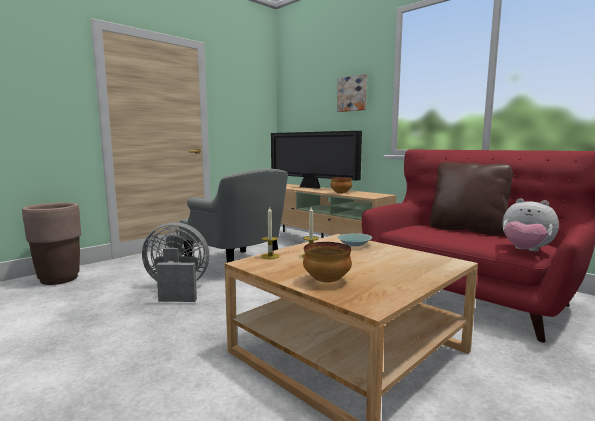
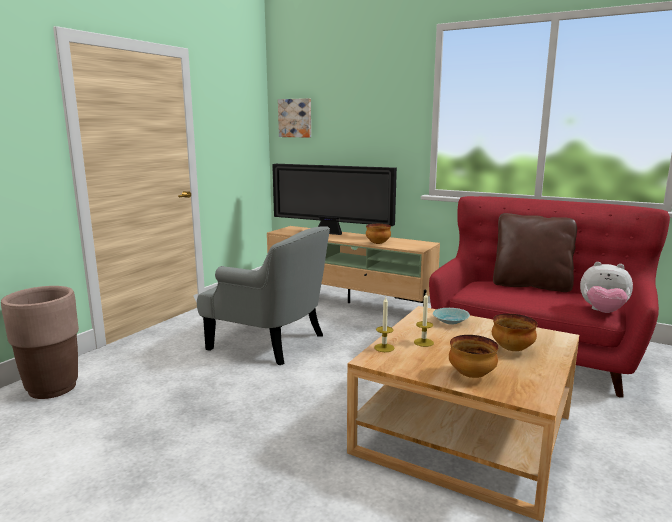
camera: 15 degrees left, 5 degrees up
(177, 290) = (225, 384): grey fan -> none
(352, 93) = (378, 119): picture -> picture (295, 118)
(392, 267) = (512, 349): none -> bowl

